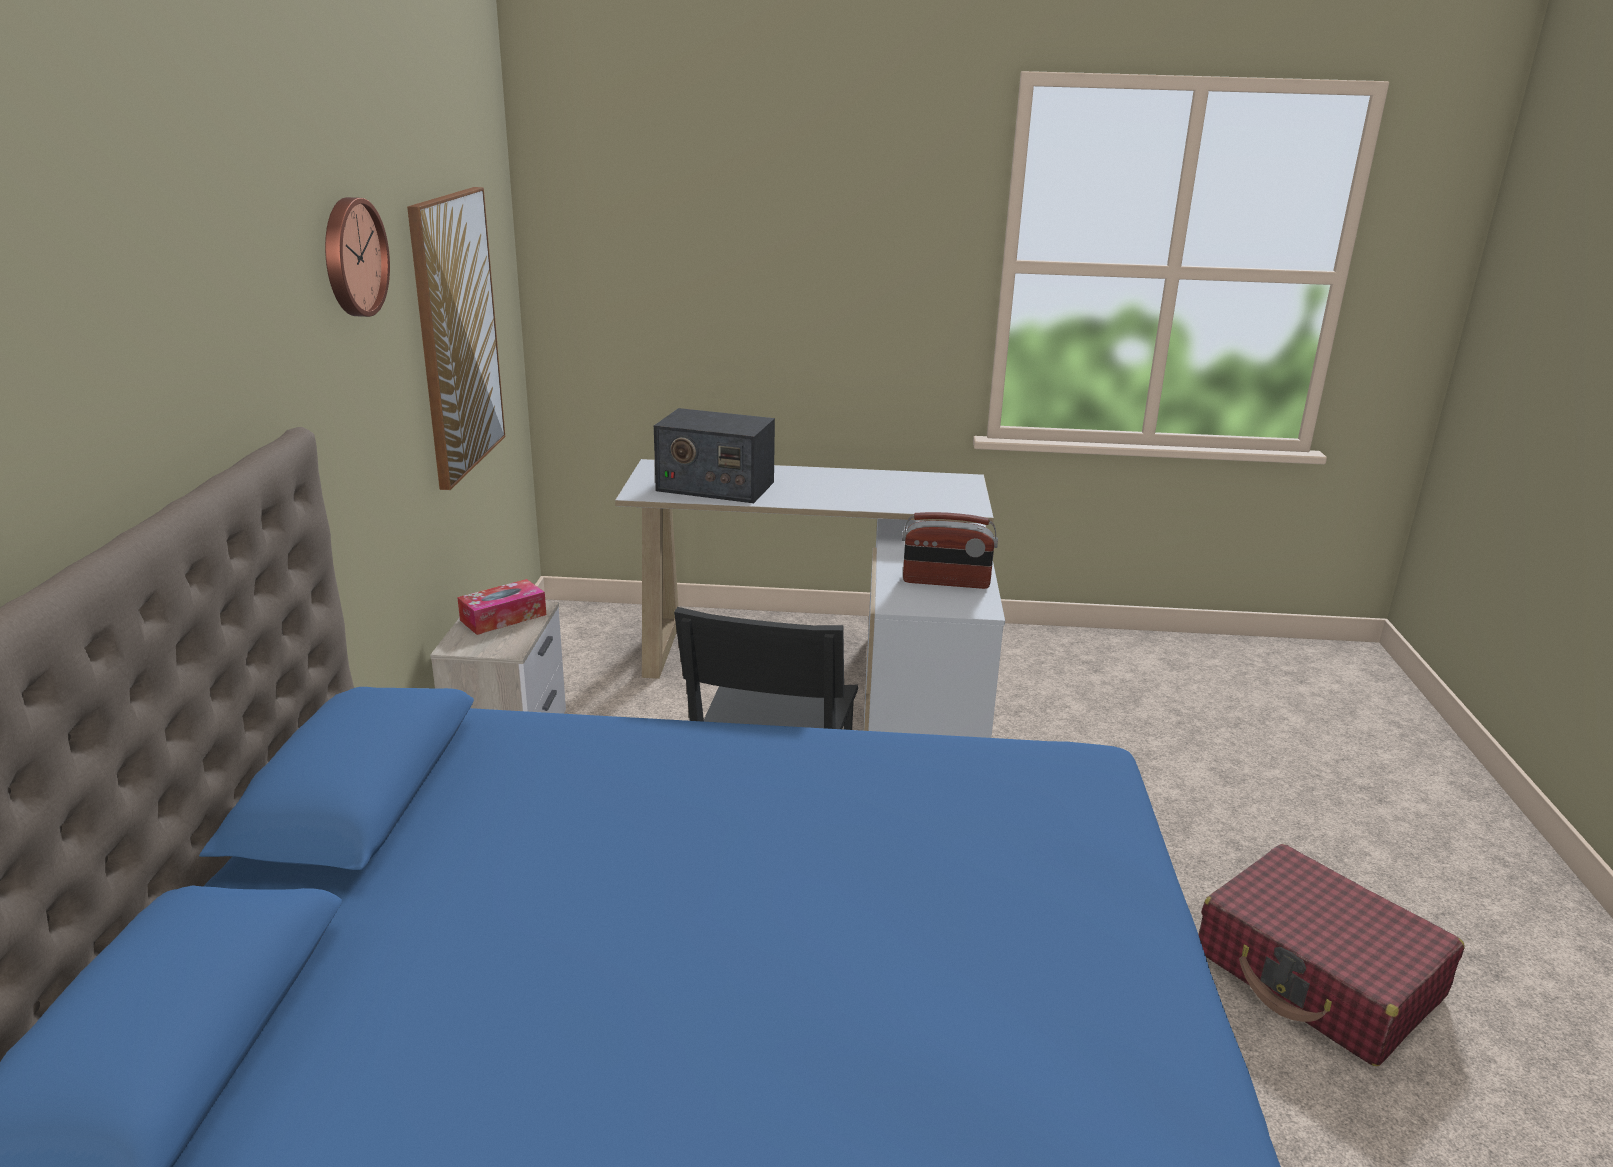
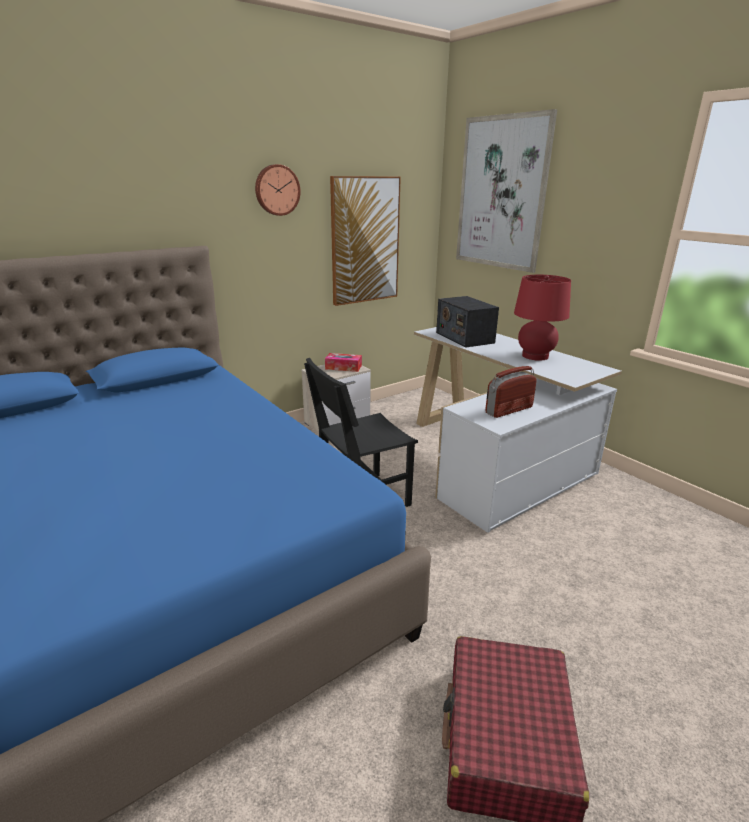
camera: 50 degrees right, 0 degrees up
(678, 209) = (501, 193): none -> picture
(863, 486) = (535, 356): none -> red table lamp
(946, 582) = (508, 410): radio -> radio turned 90 degrees clockwise

